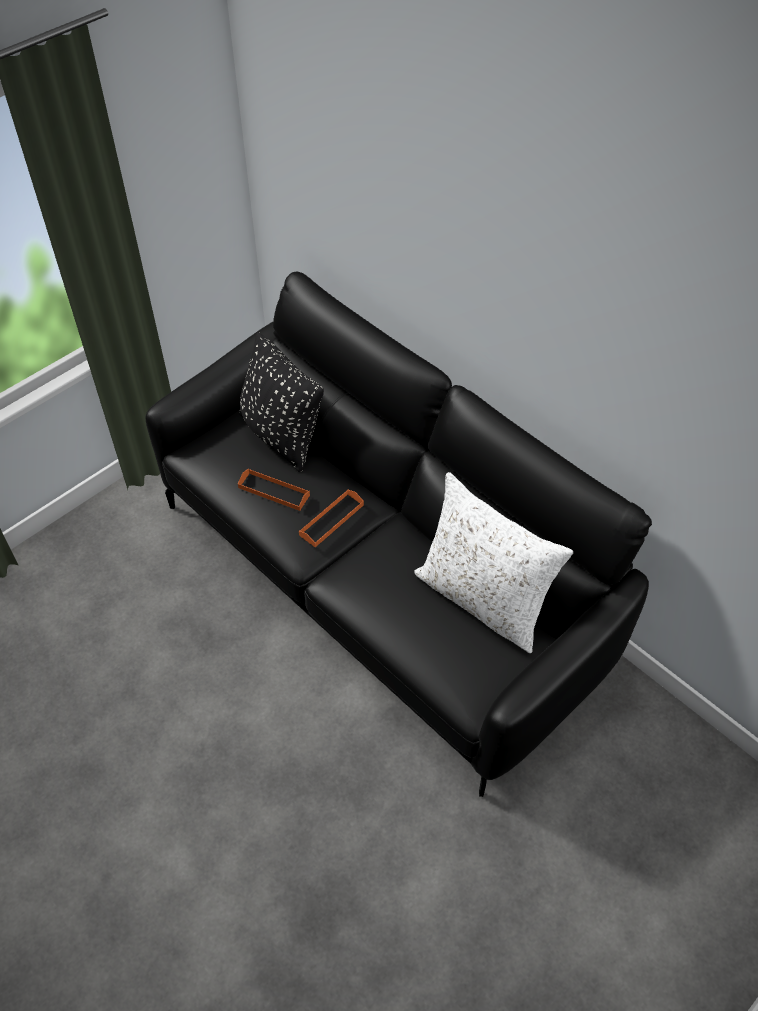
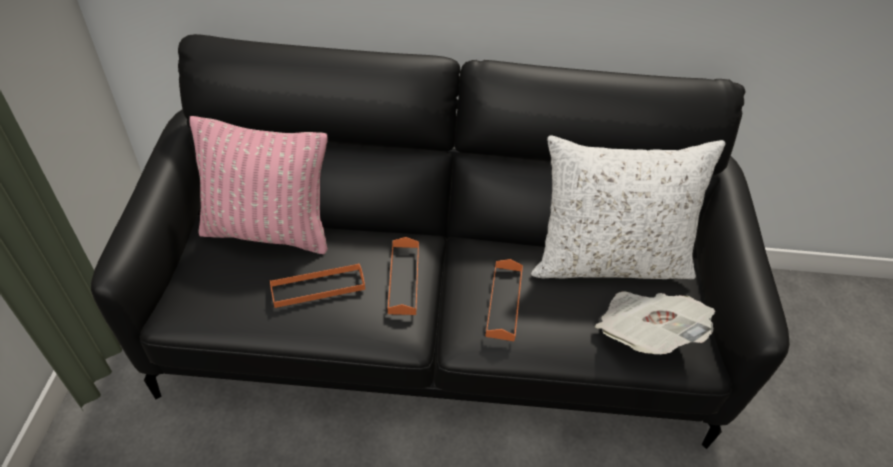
camera: 45 degrees left, 5 degrees down
(281, 436) = (268, 232): black pillow -> pink pillow
(377, 577) = (504, 302): none -> orange tray
(445, 660) = (644, 334): none -> newspaper

